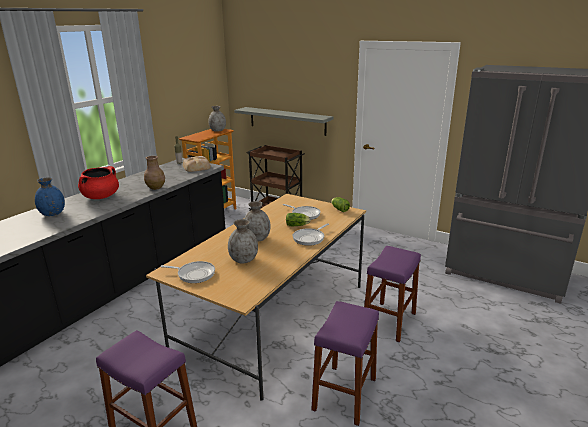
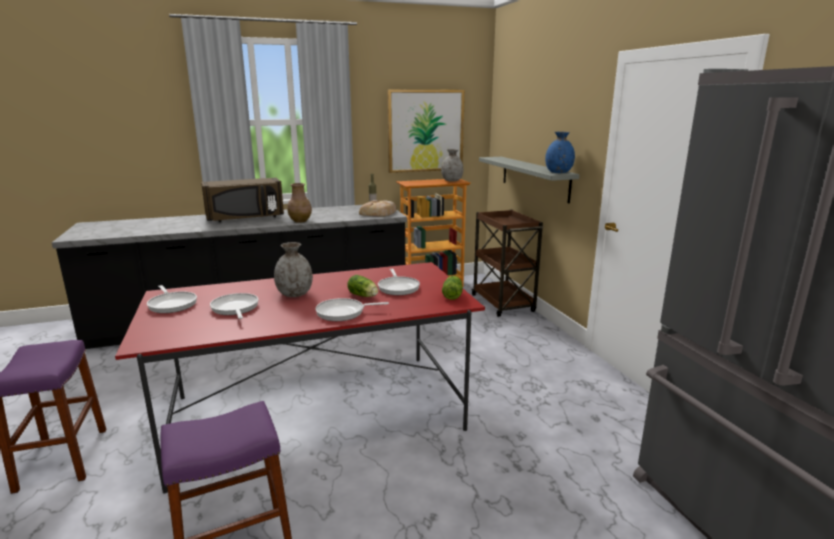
camera: 40 degrees right, 5 degrees down
(52, 214) = (186, 221): blue vase -> blue vase (558, 172)
(101, 197) = (245, 218): red cooking pot -> brown microwave
(191, 94) = (425, 131): none -> picture
(243, 260) = (235, 308): grey vase -> frying pan
(273, 317) = (316, 413): beige dining table -> red dining table
(389, 321) = (433, 495): purple stool -> none

